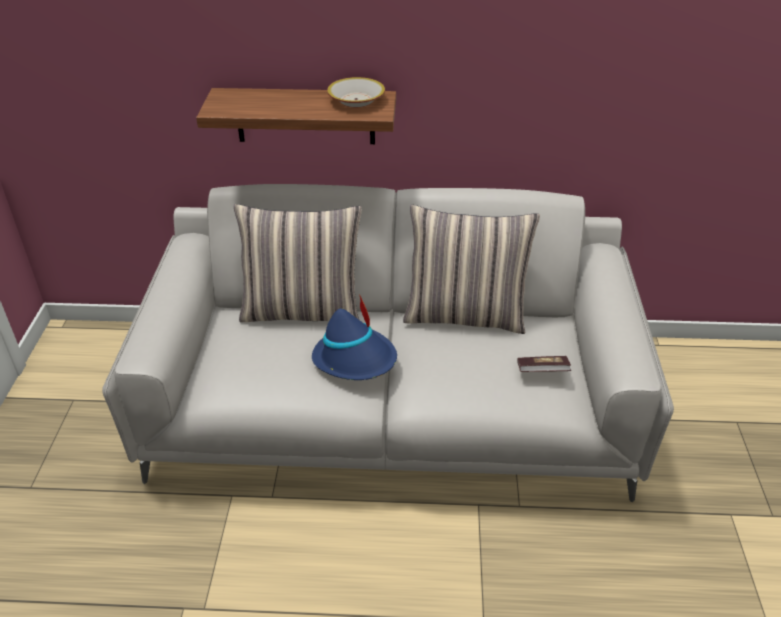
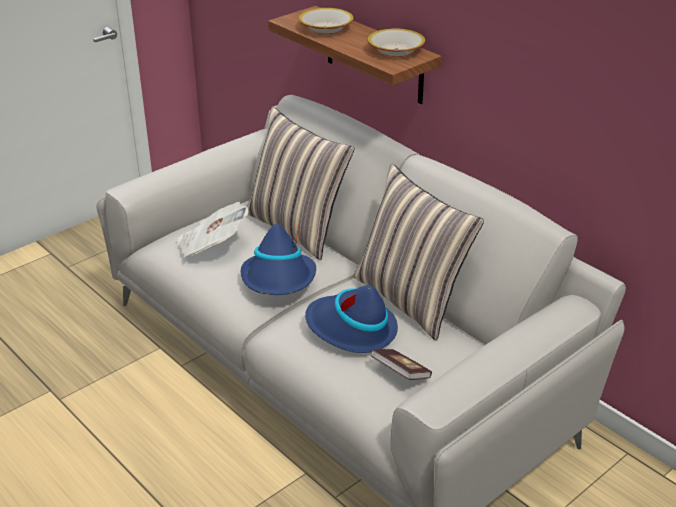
camera: 45 degrees right, 5 degrees down
(256, 367) = (212, 246): none -> newspaper
(263, 104) = (325, 28): none -> bowl
(465, 363) = (351, 329): none -> blue hat

